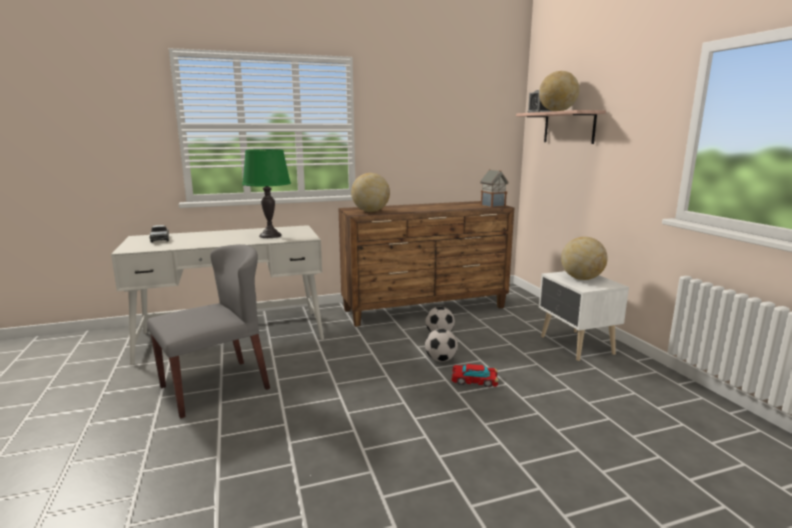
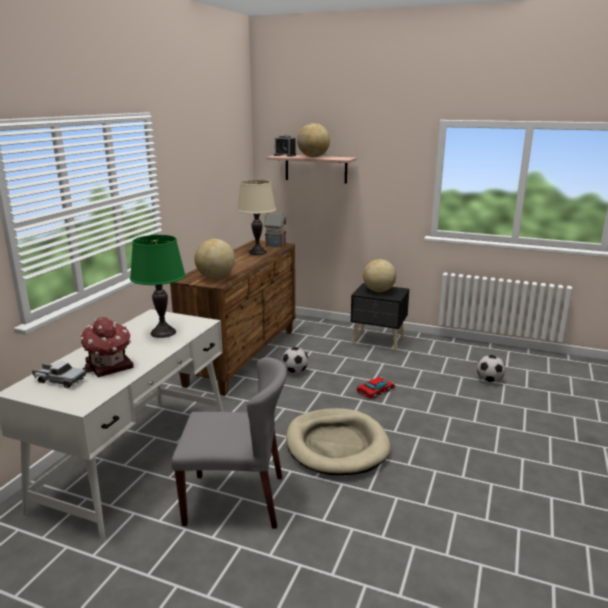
camera: 50 degrees left, 5 degrees up
(195, 240) = (109, 366): none -> toy house
(215, 387) = (236, 500): grey chair -> grey chair turned 90 degrees clockwise
(346, 397) = (336, 445): none -> beige dog bed
(440, 360) = (333, 389): football -> football (489, 380)
(459, 206) = (257, 252): none -> beige table lamp
(576, 346) = (378, 341): white nightstand -> black nightstand

